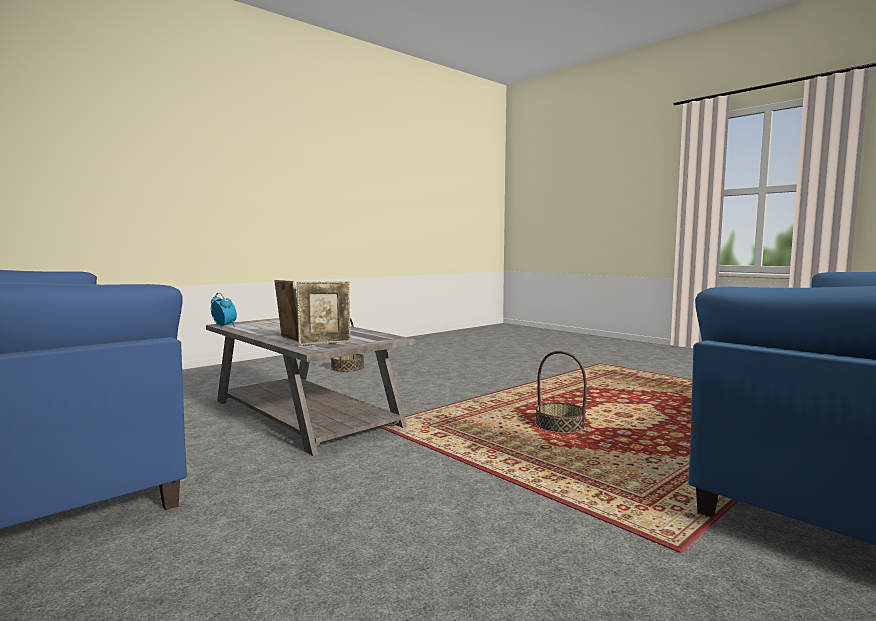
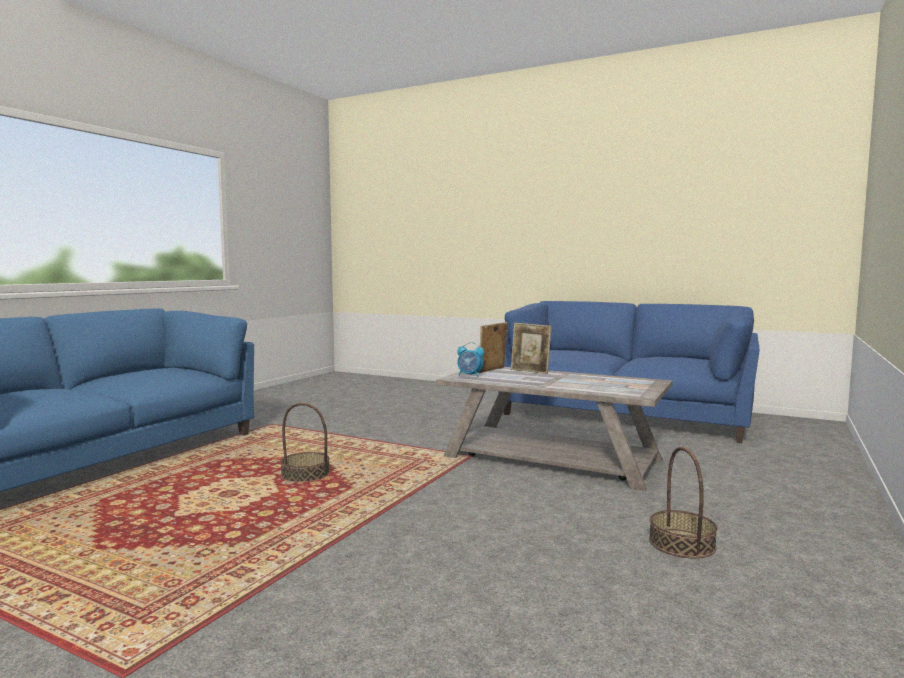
camera: 160 degrees right, 0 degrees up
(224, 326) = (642, 379): alarm clock -> alarm clock (470, 375)

